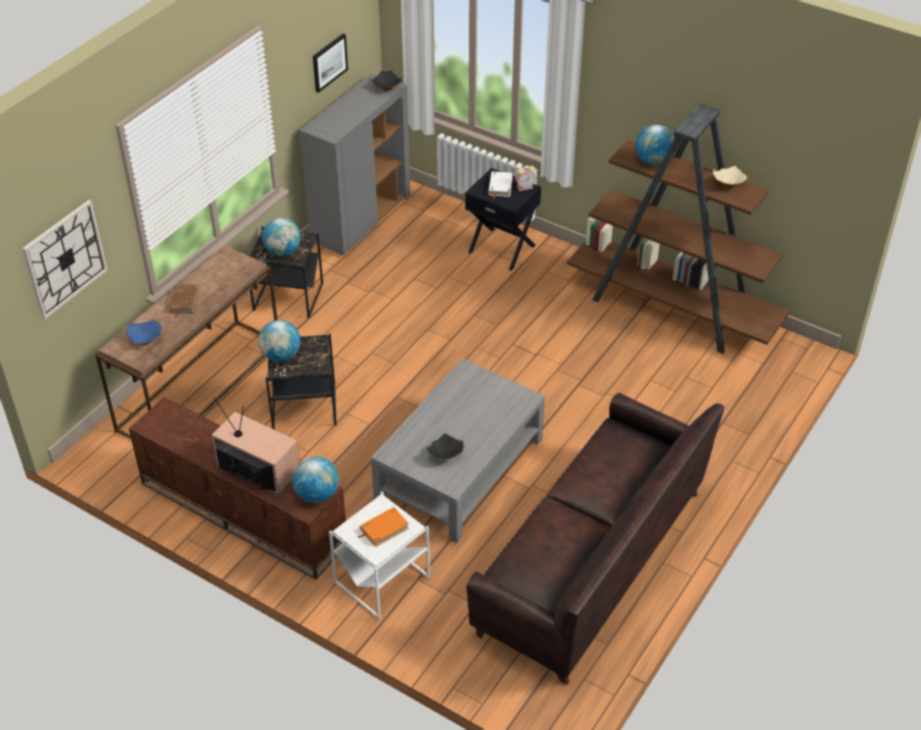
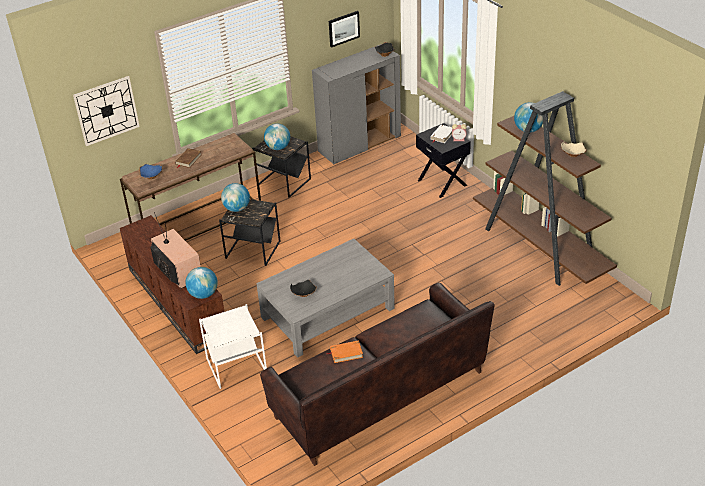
camera: 25 degrees right, 5 degrees down
(384, 529) = (233, 326): orange book -> orange book (346, 353)

